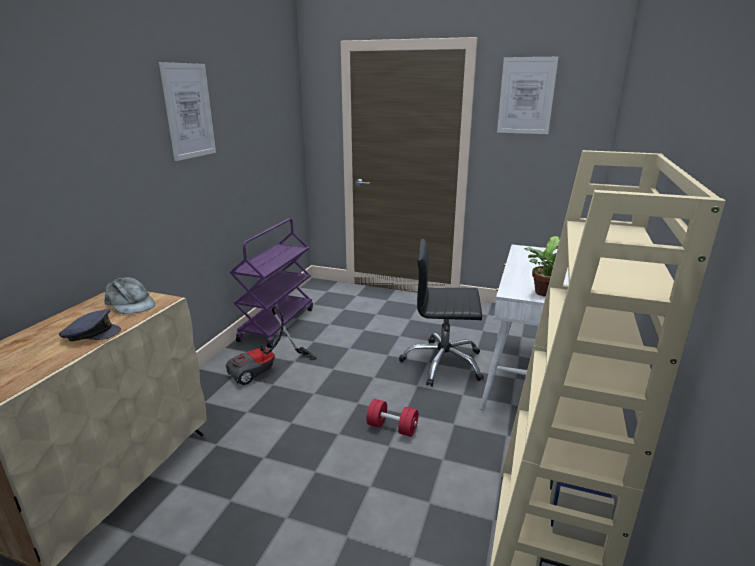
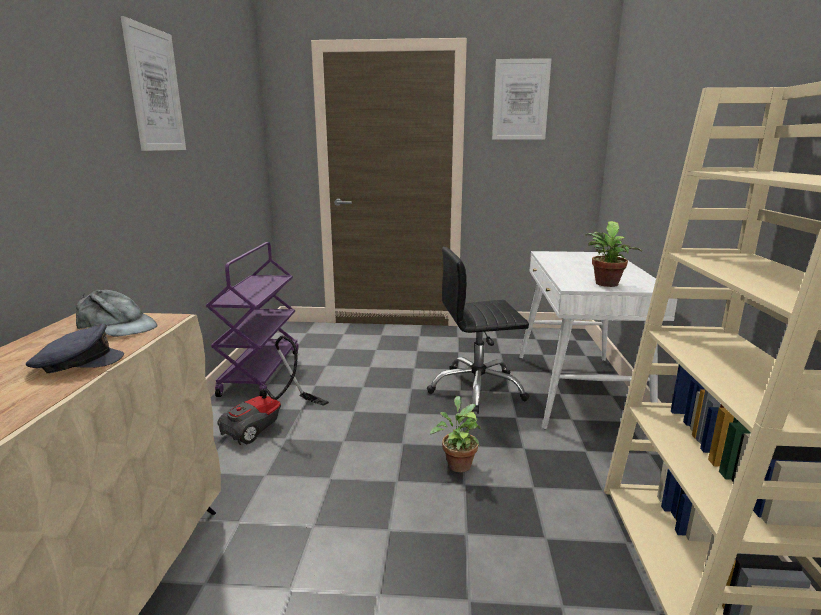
camera: 15 degrees left, 5 degrees down
(392, 428) = (457, 463): red dumbbell -> potted plant

